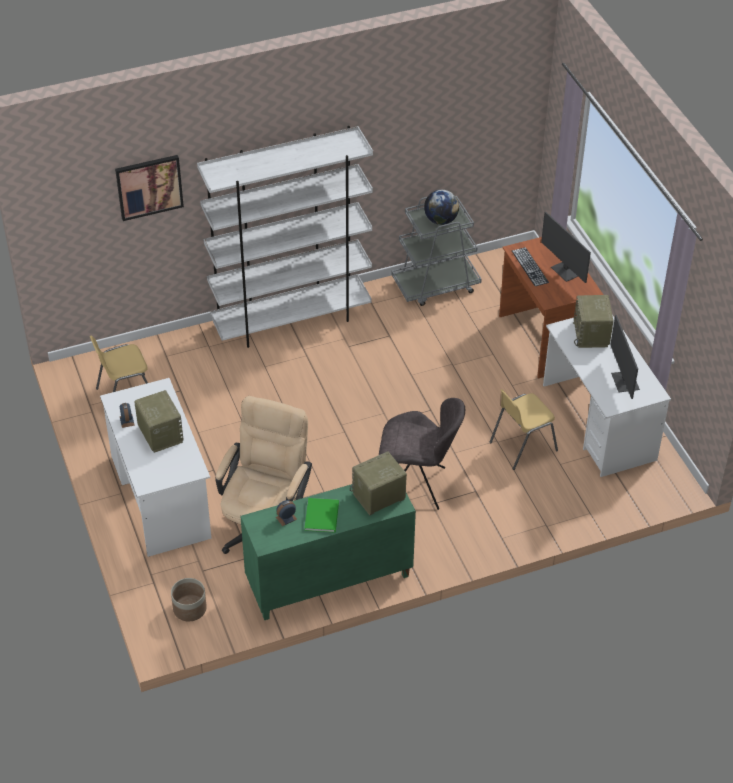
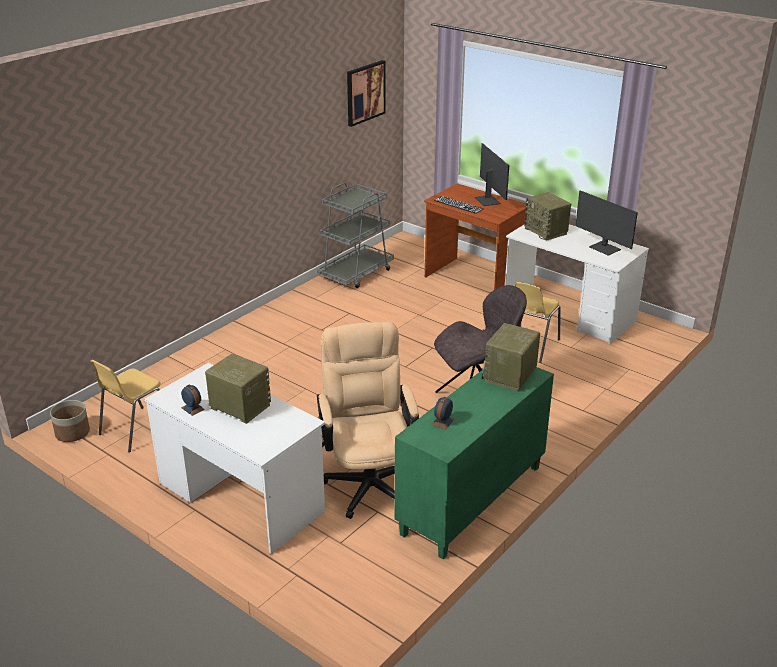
camera: 30 degrees left, 15 degrees down
(149, 186) = (109, 187): picture -> picture (365, 92)
(189, 608) = (357, 582): planter -> planter (72, 433)
(291, 320) = (254, 328): white bookcase -> none
(323, 515) = (475, 406): green book -> none
(440, 220) = (357, 200): globe -> none
(566, 271) = (488, 200): monitor -> monitor turned 135 degrees counterclockwise

